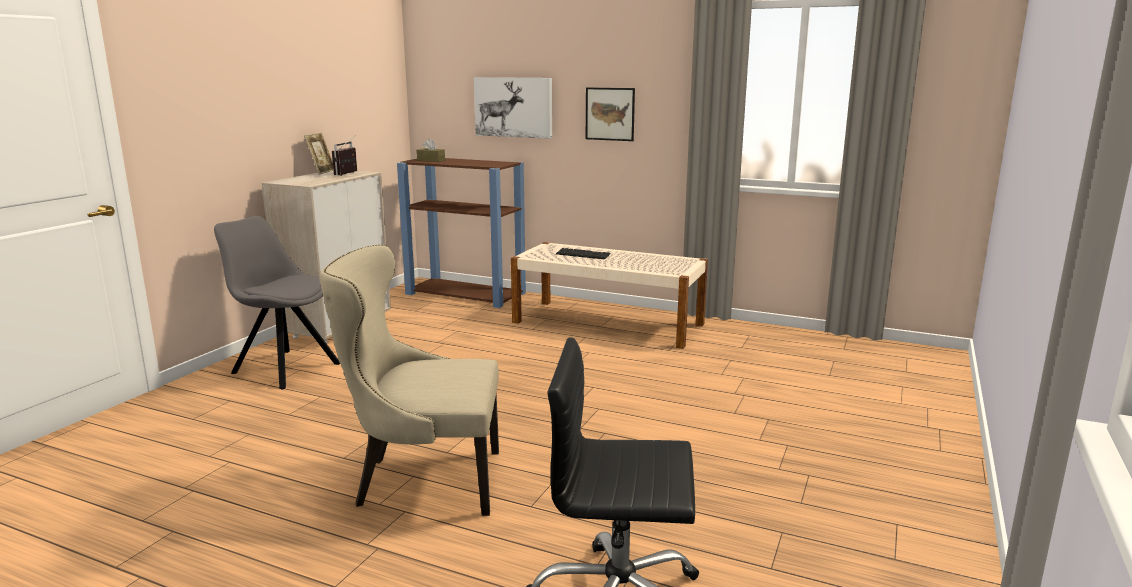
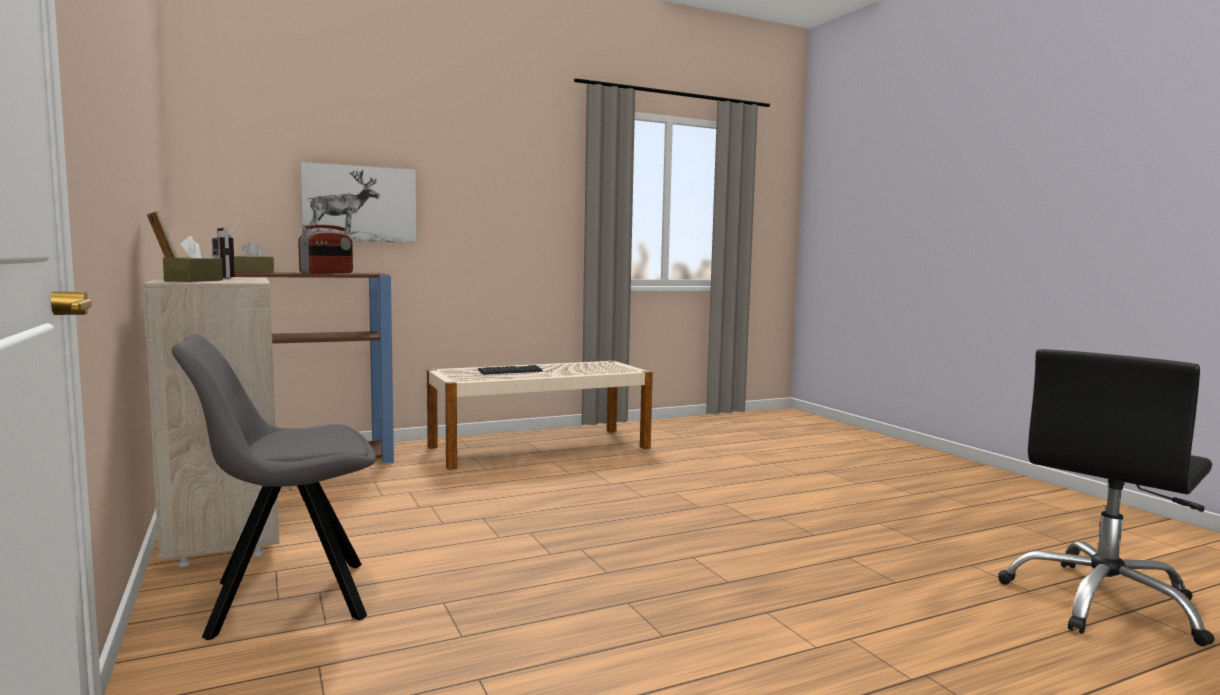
camera: 50 degrees left, 10 degrees down
(299, 180) = (194, 280): none -> brown tissue box
(424, 481) = (787, 610): beige chair -> none
(471, 163) = (327, 273): none -> radio
(610, 114) = (488, 214): picture -> none

